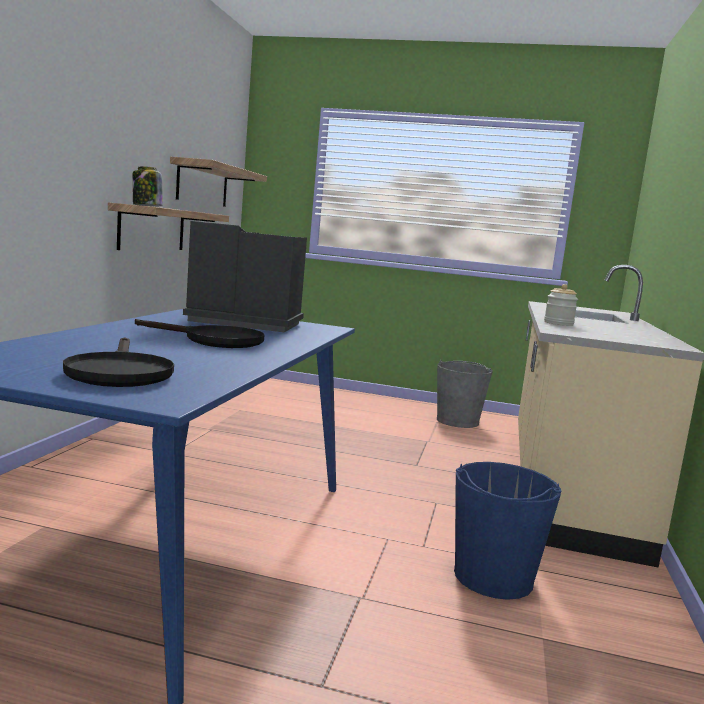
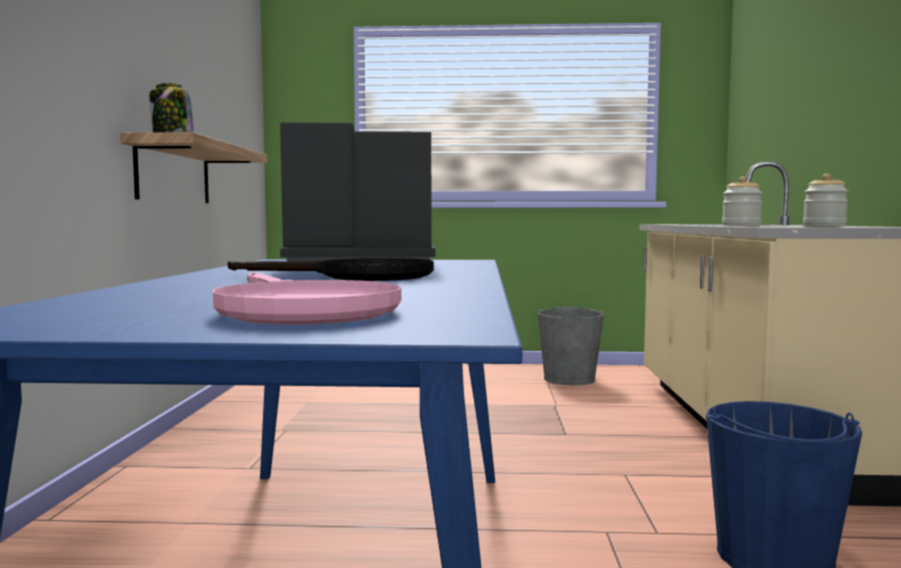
camera: 10 degrees left, 5 degrees down
(119, 372) = (299, 310): black frying pan -> pink frying pan
(202, 184) = (223, 121): shelf -> none
(616, 334) = (824, 226): none -> jar

